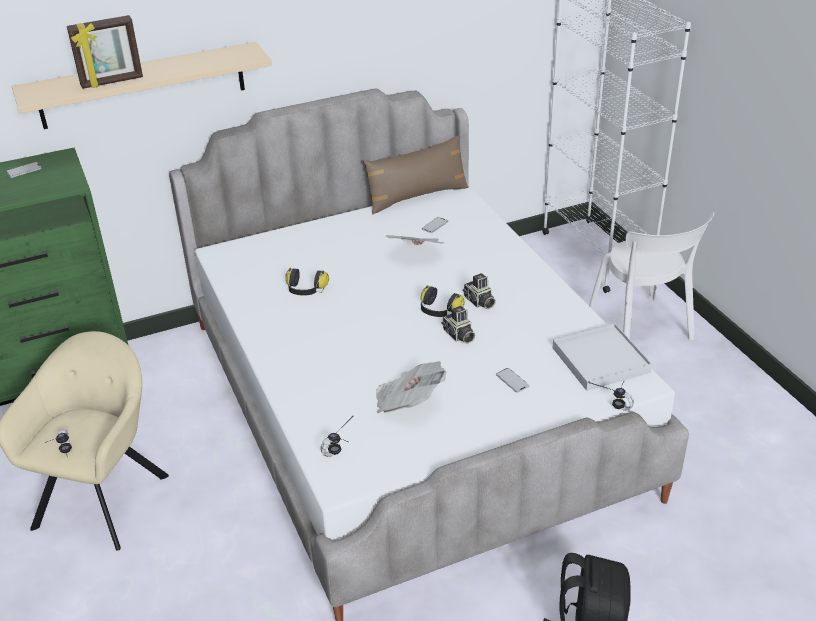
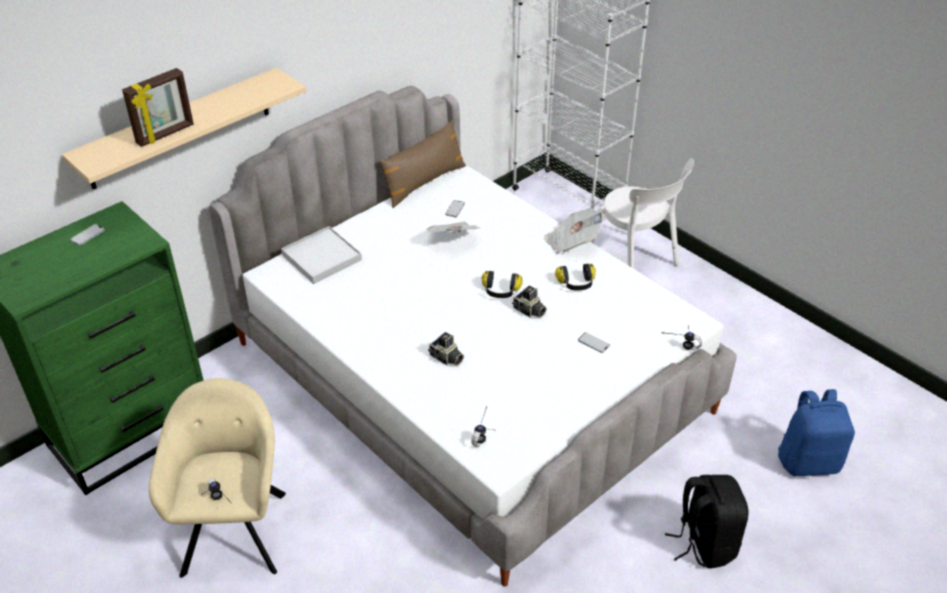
camera: 20 degrees left, 5 degrees up
(305, 290) = (372, 295): headphones -> headphones (576, 284)
(408, 402) = (518, 381): newspaper -> newspaper (572, 242)
(479, 302) = (530, 276): camera -> camera (446, 358)
(600, 360) = (654, 309): white tray -> white tray (321, 257)
(759, 583) = (808, 461): none -> blue backpack

